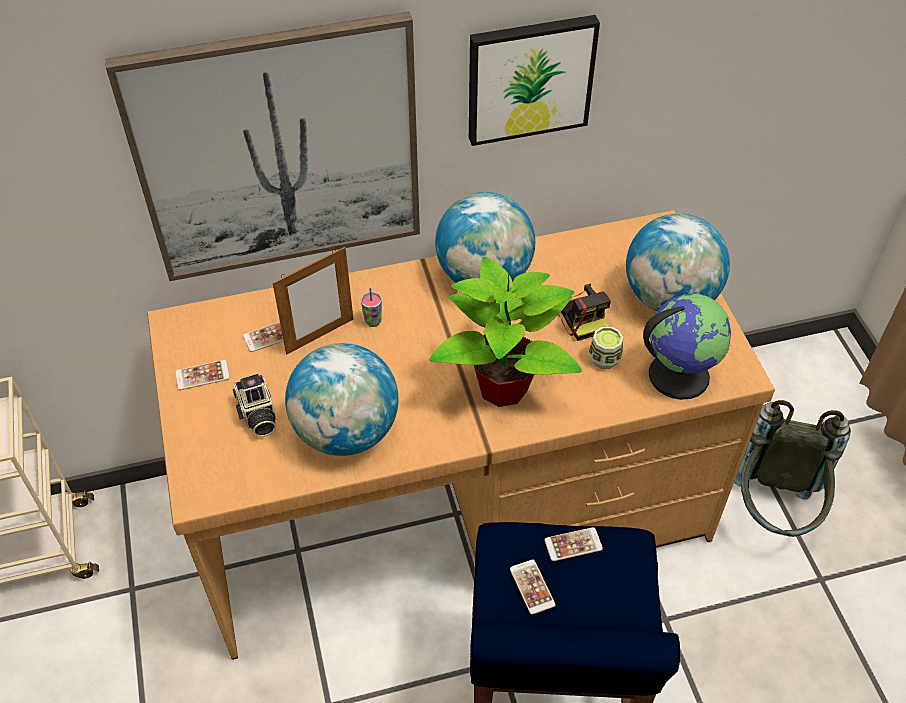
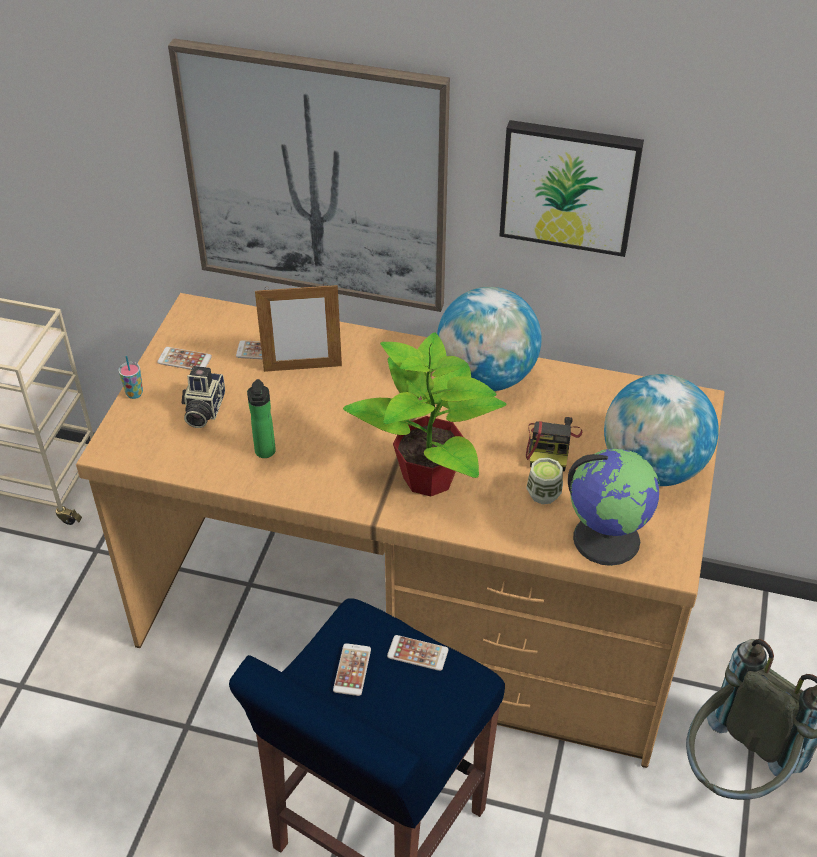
camera: 30 degrees right, 5 degrees down
(346, 431) = (265, 453): globe -> bottle
(373, 321) = (357, 374): cup -> cup (134, 394)

